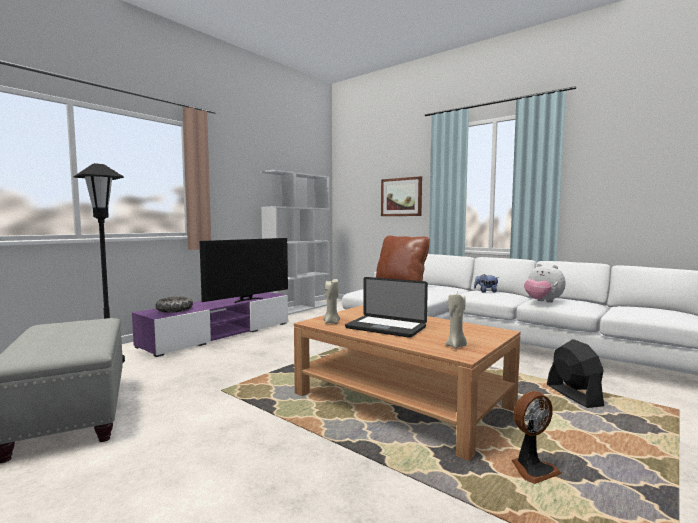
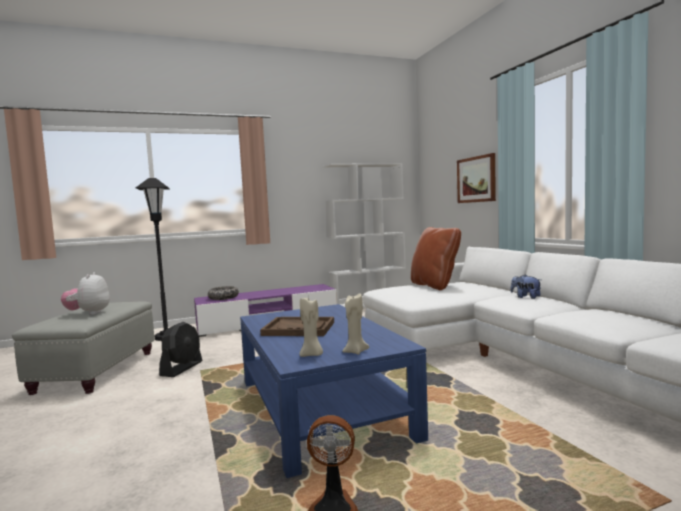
camera: 30 degrees right, 0 degrees up
(247, 300) = (292, 292): television -> none
(331, 322) = (268, 319): beige candle -> beige candle (355, 351)
(385, 328) = (299, 328): laptop -> brown tray
(402, 401) = (322, 408): brown coffee table -> blue coffee table
(542, 302) = (569, 315): plush toy -> plush toy (89, 313)
(573, 395) = (528, 444): black fan -> black fan (182, 368)

